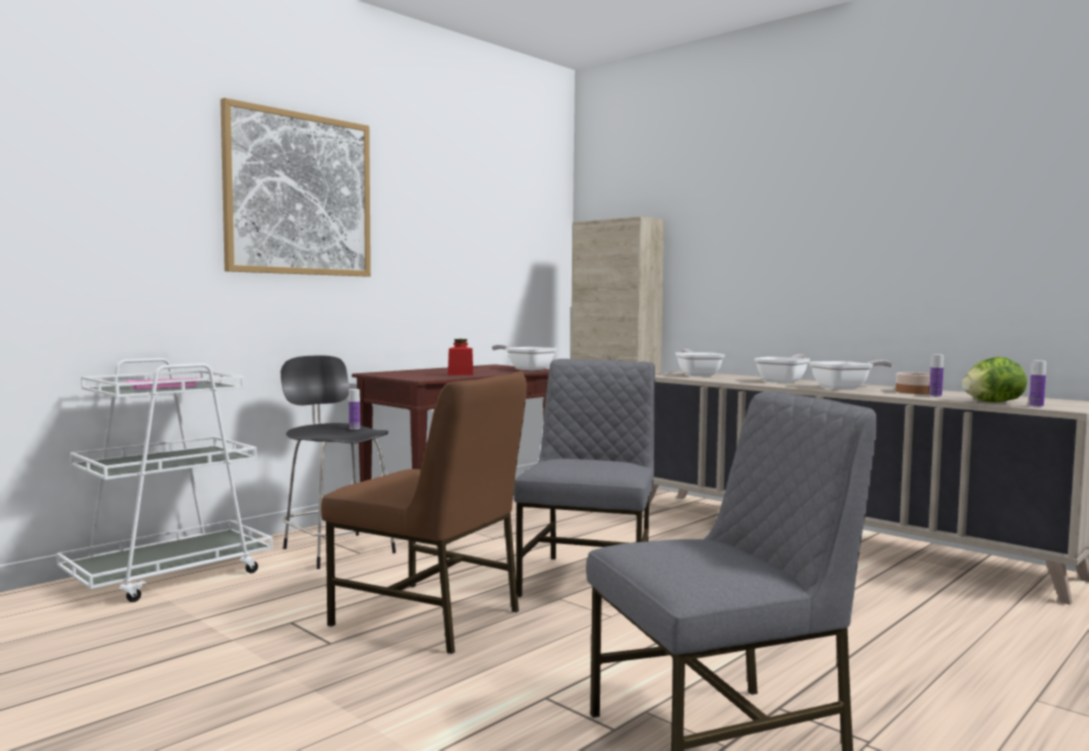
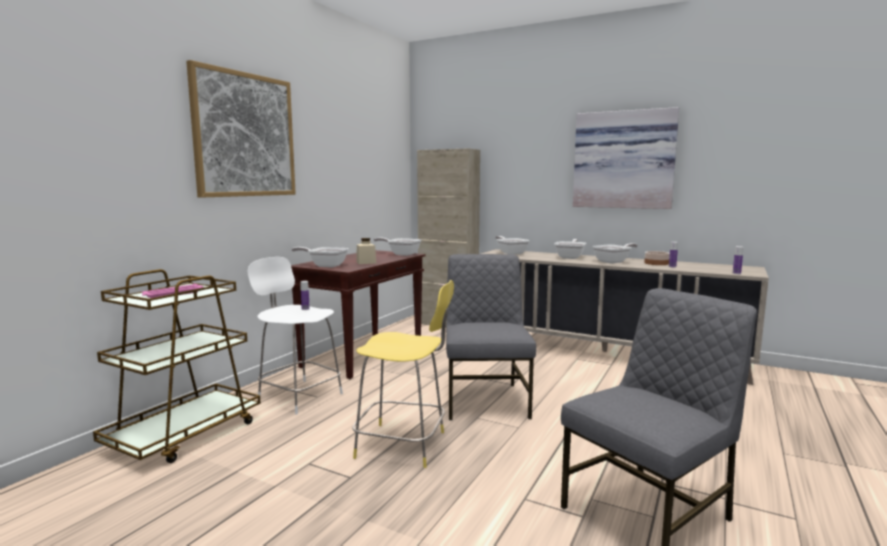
camera: 15 degrees left, 5 degrees up
(170, 575) = (185, 434): white cart -> brown cart
(337, 549) = (298, 395): black stool -> white stool
(400, 375) = (325, 266): none -> frying pan
(430, 617) = (404, 445): brown chair -> yellow stool
(460, 374) = (366, 262): red jar -> beige jar
(875, 227) = (624, 160): none -> picture
(992, 402) = (709, 270): lettuce -> none

